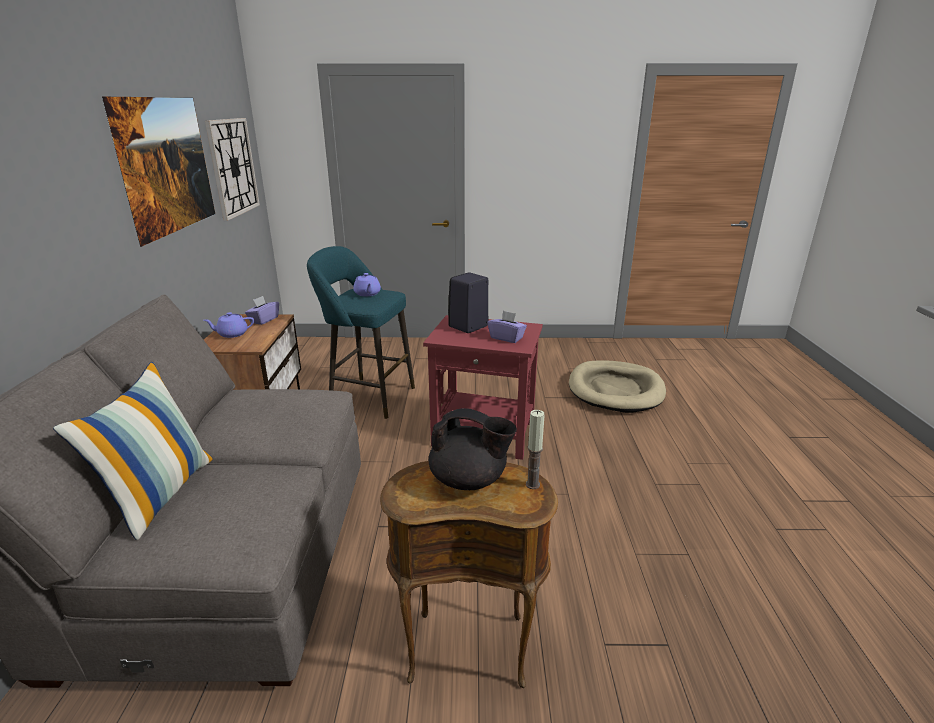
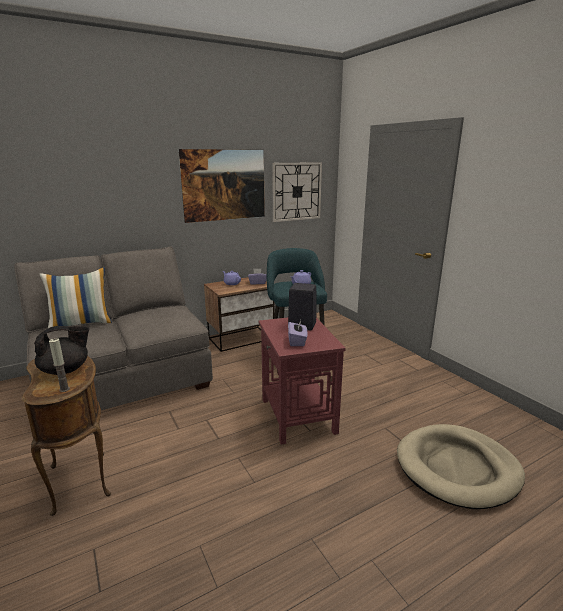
camera: 60 degrees right, 5 degrees down
(469, 480) = (66, 370): black teapot -> black teapot turned 105 degrees counterclockwise

